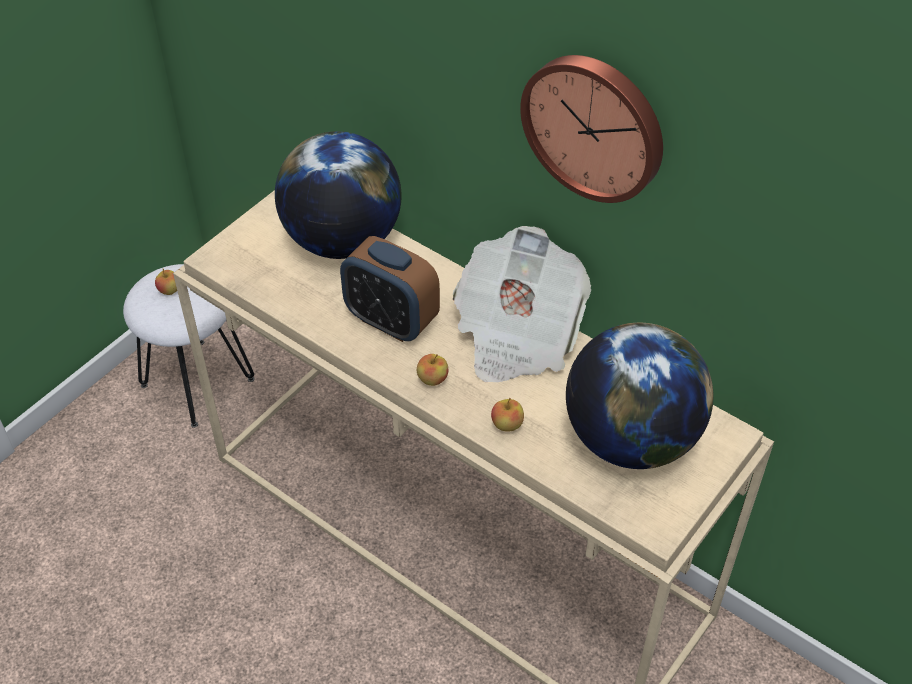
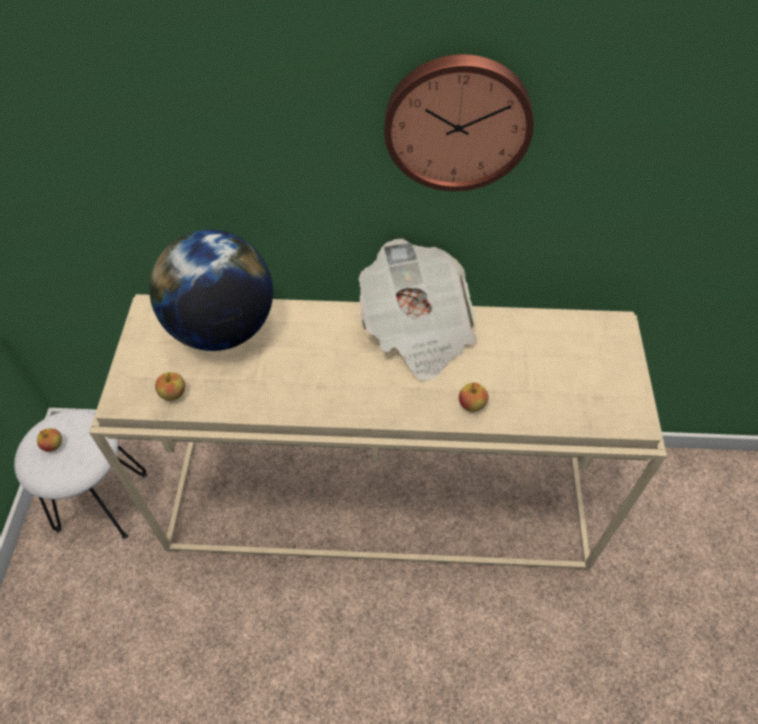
camera: 35 degrees left, 5 degrees up
(391, 321) = (317, 372): alarm clock -> none
(432, 379) = (388, 401): apple -> apple (173, 394)
(631, 439) = (561, 365): globe -> none

